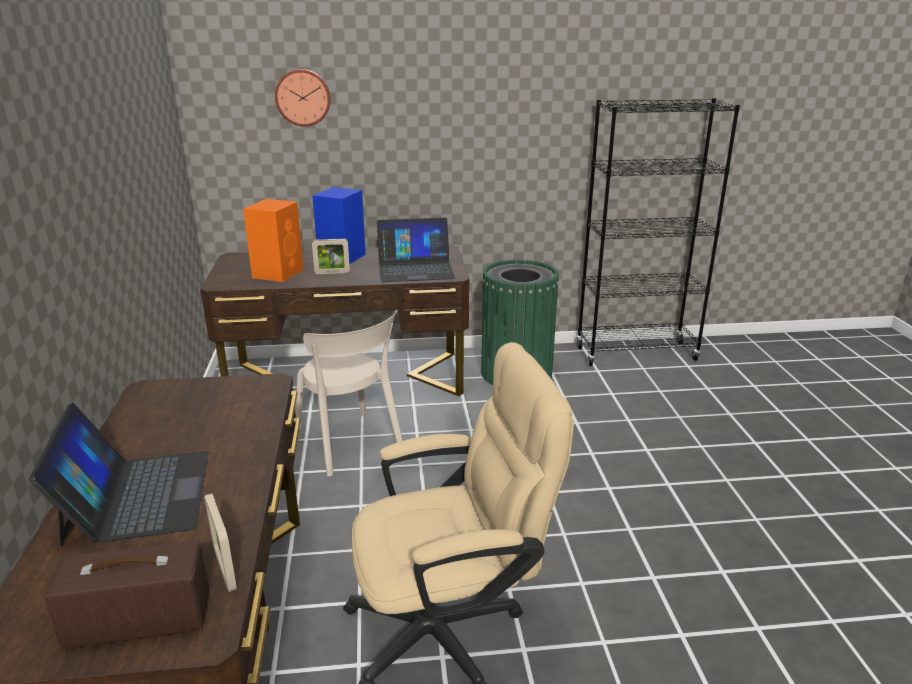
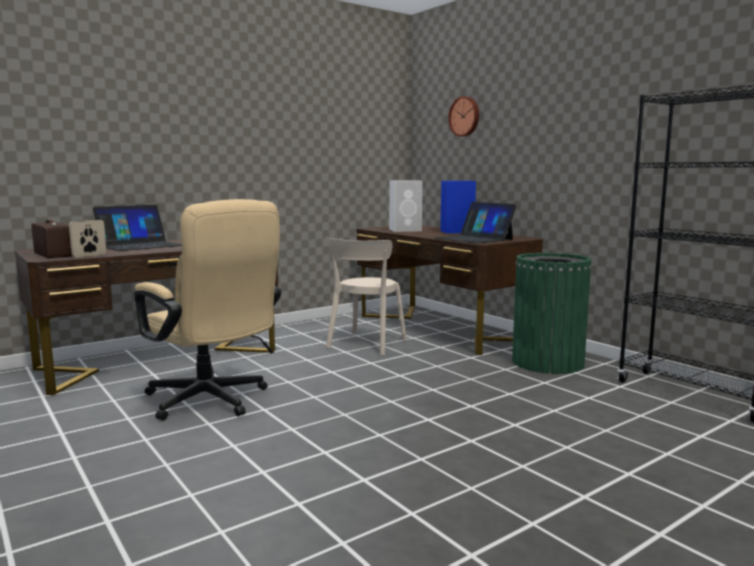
camera: 60 degrees right, 15 degrees down
(279, 273) = (406, 230): orange speaker -> white speaker
(332, 273) = (427, 233): picture frame -> none

